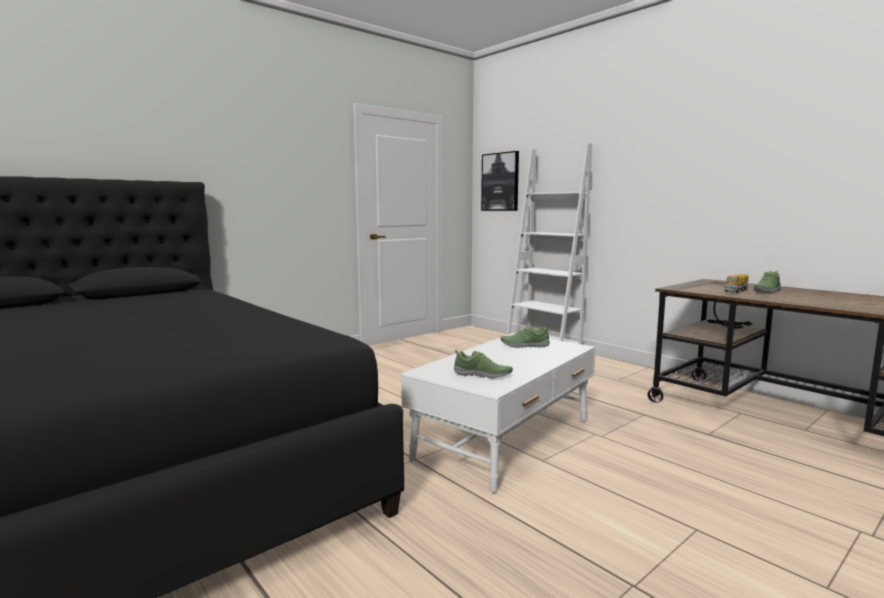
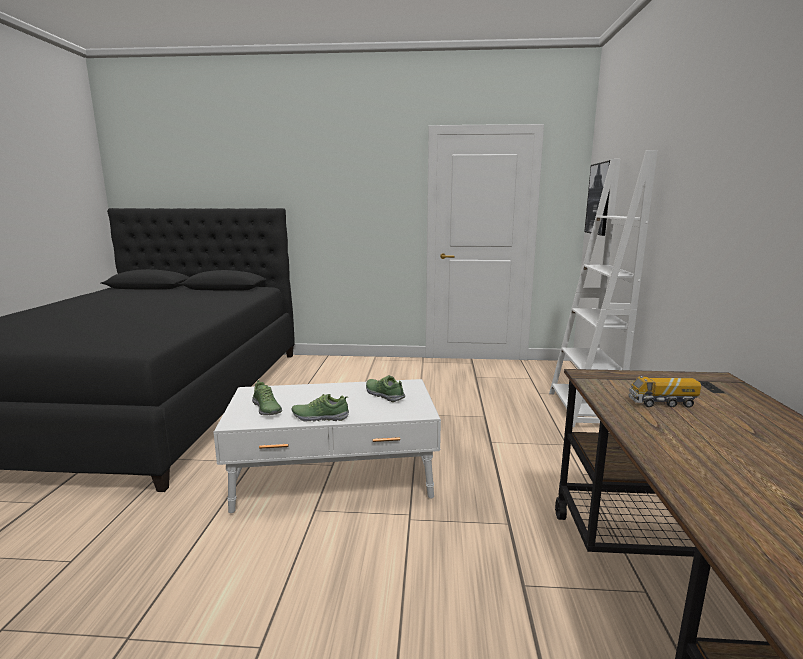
camera: 45 degrees right, 5 degrees up
(766, 291) = (716, 419): shoe -> shoe (320, 417)

